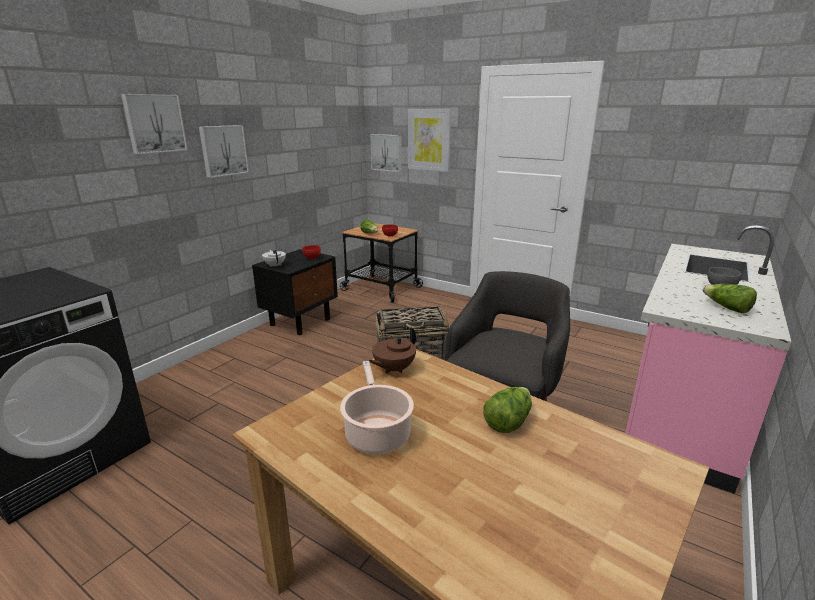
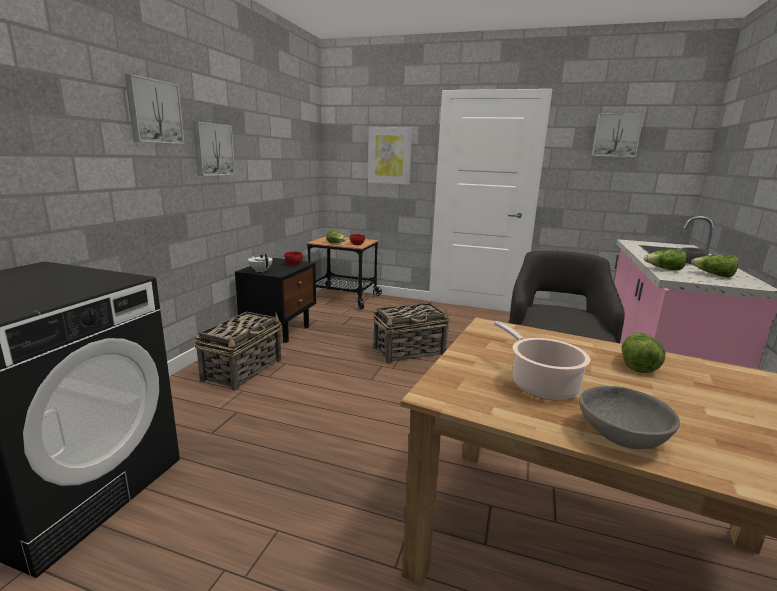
camera: 15 degrees left, 5 degrees down
(246, 360) = (243, 369): none -> basket
(387, 152) = (345, 168): picture -> picture (616, 135)
(389, 503) = (619, 436): none -> grey bowl
(393, 369) = (493, 336): brown teapot -> none
(669, 295) = (664, 269): none -> lettuce

